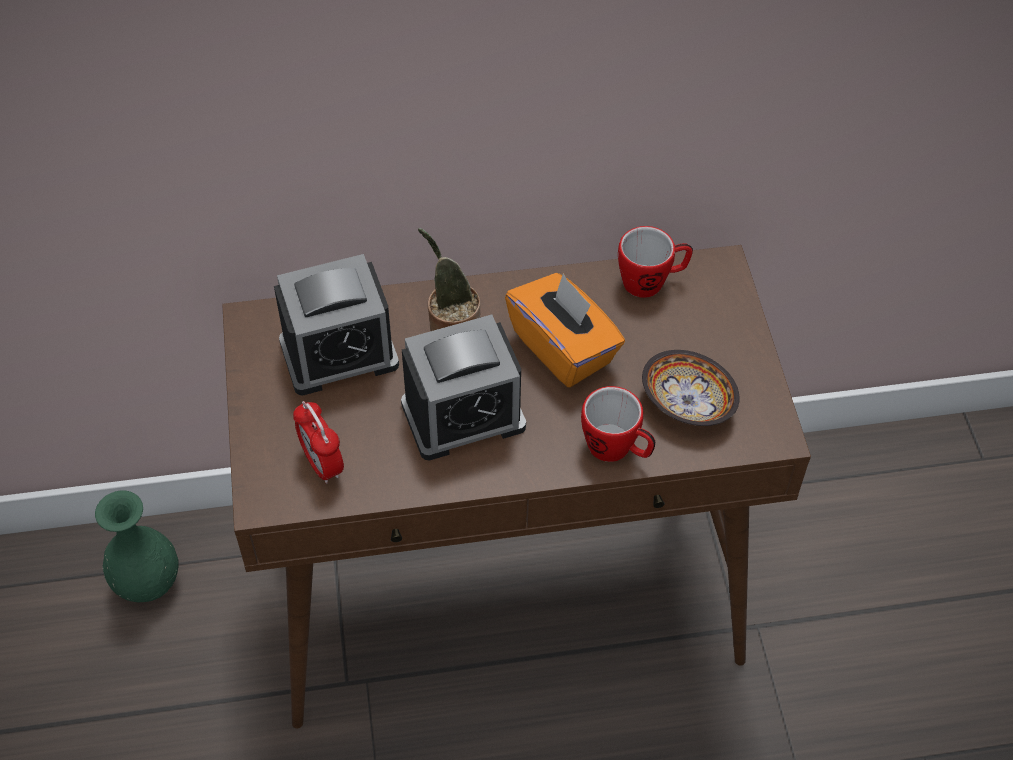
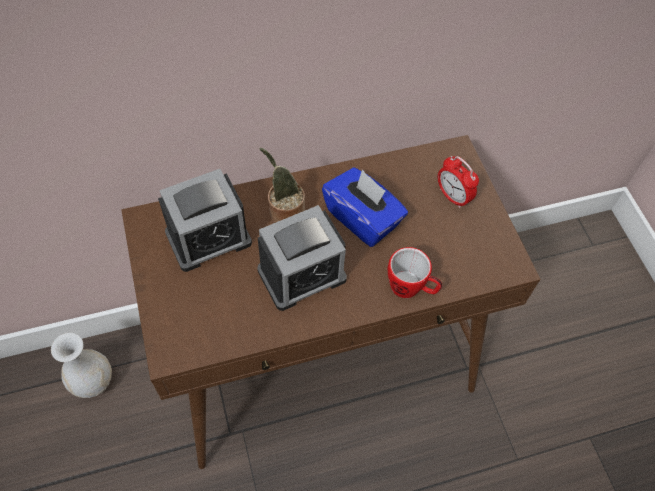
camera: 10 degrees left, 5 degrees up
(148, 581) = (93, 381): green vase -> white vase
(322, 464) = (208, 322): alarm clock -> alarm clock (452, 197)
(563, 348) = (363, 218): orange tissue box -> blue tissue box
(651, 282) = (414, 166): mug -> none
(687, 405) = (453, 251): bowl -> none

